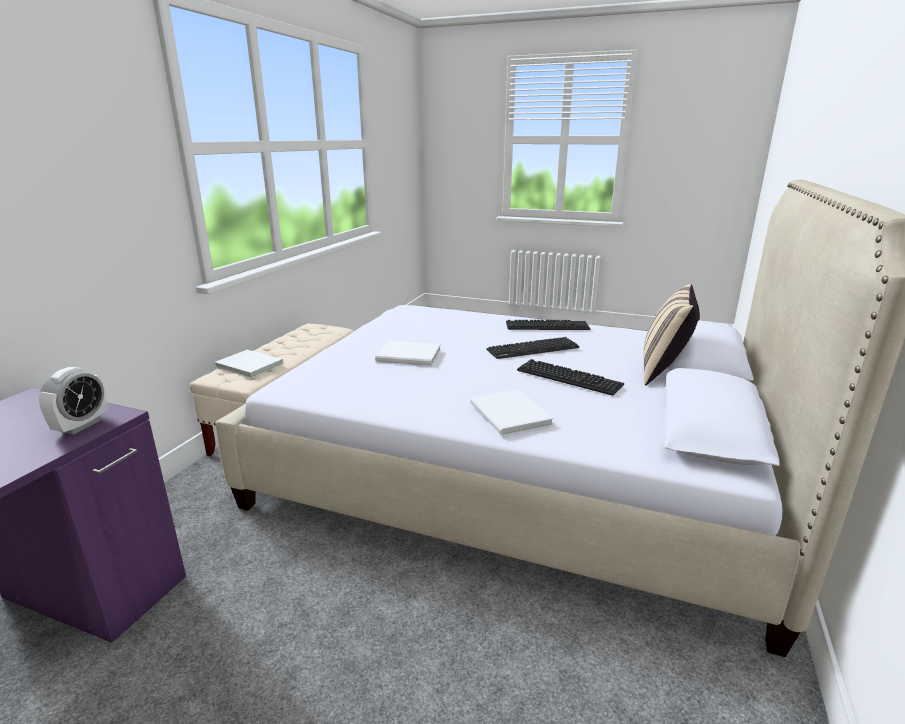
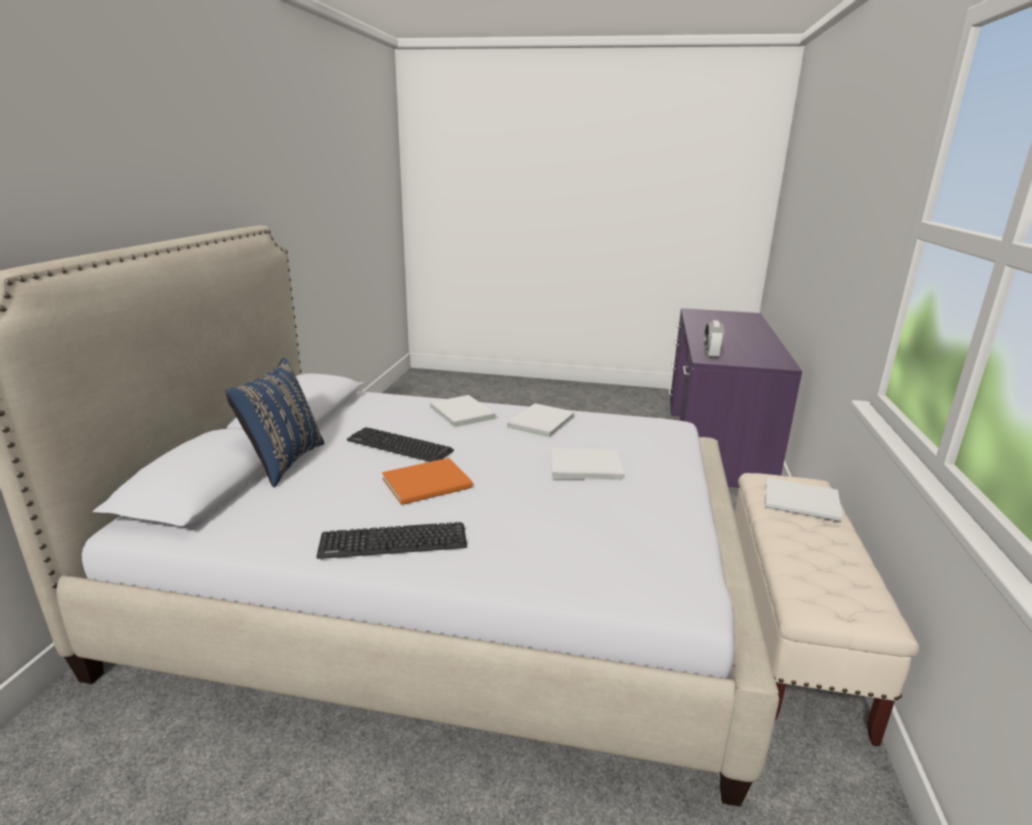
camera: 170 degrees right, 0 degrees up
(424, 396) = (539, 422): none -> white book
(533, 349) = (430, 484): keyboard -> orange book
(664, 371) = (283, 462): beige pillow -> blue pillow

